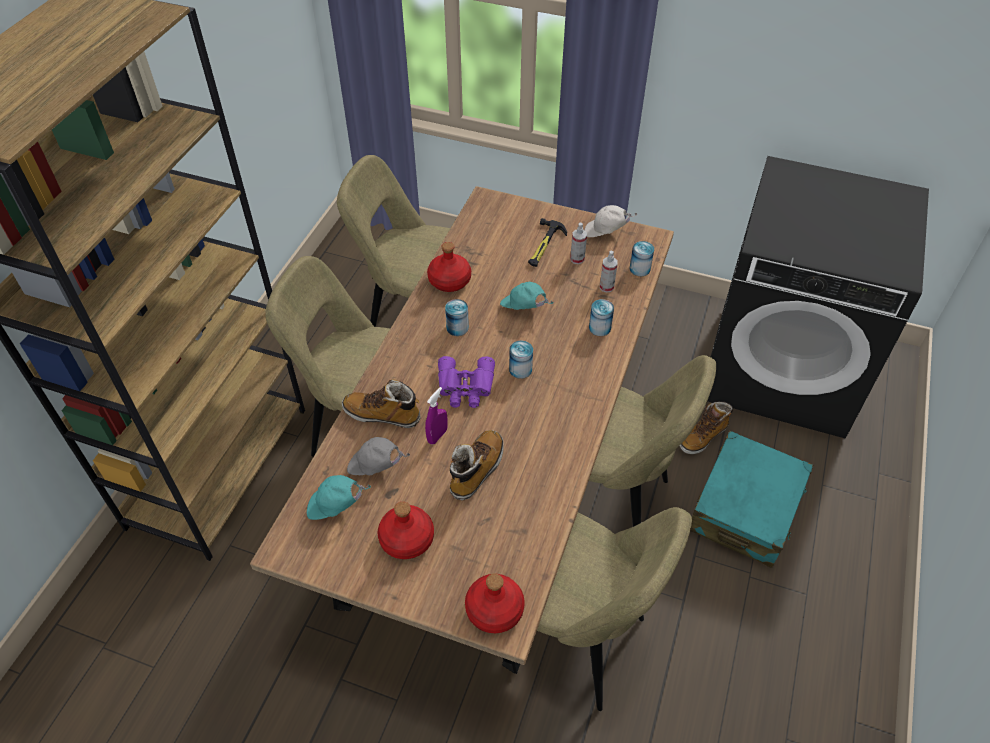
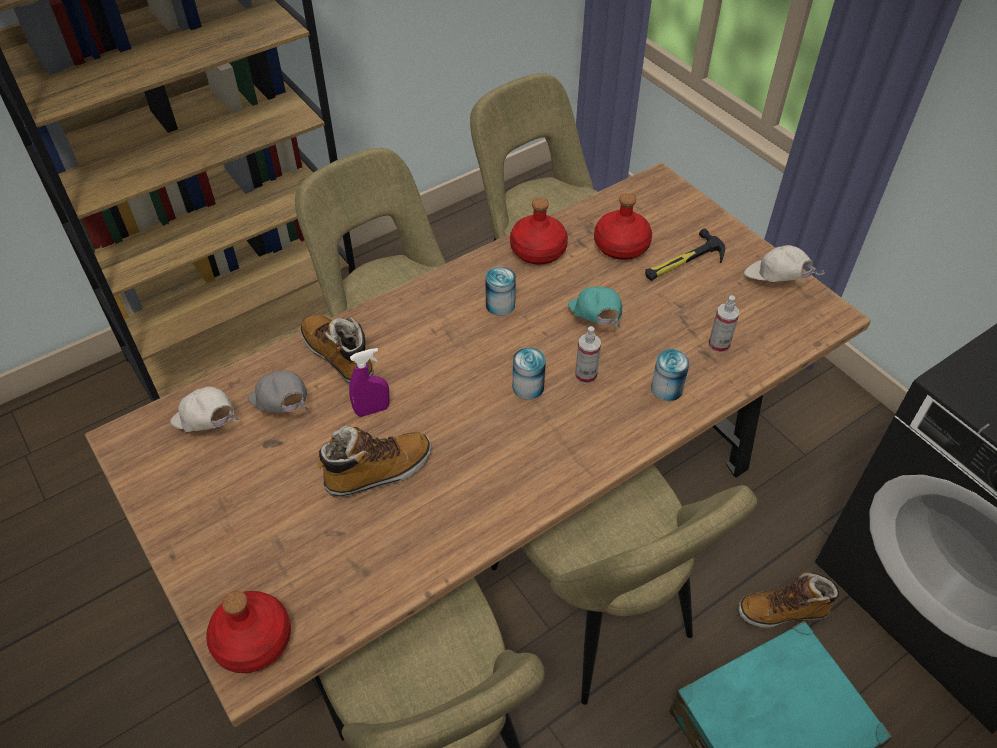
camera: 35 degrees right, 0 degrees up
(336, 506) = (208, 425): turquoise cap -> white cap
(406, 539) = (240, 501): red bottle -> red bottle (620, 246)
(466, 387) = (450, 374): purple binoculars -> none
(577, 259) = (710, 295): spray bottle -> spray bottle (585, 375)
(639, 269) = (782, 344): can -> none

